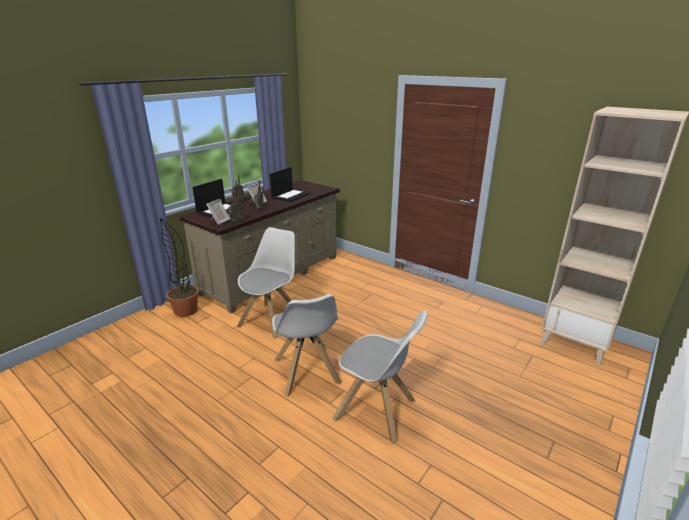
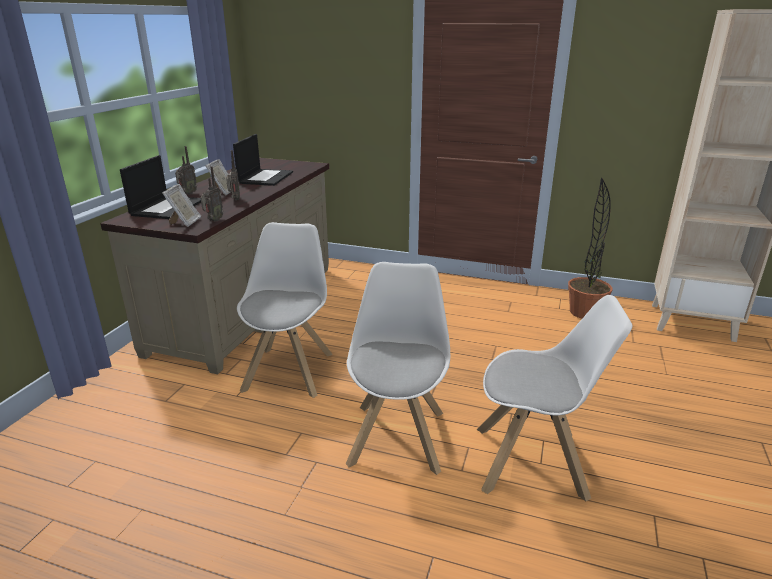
camera: 20 degrees left, 0 degrees up
(186, 311) = (134, 386): potted plant -> potted plant (585, 312)
(307, 372) = (398, 435): chair -> chair turned 135 degrees counterclockwise

